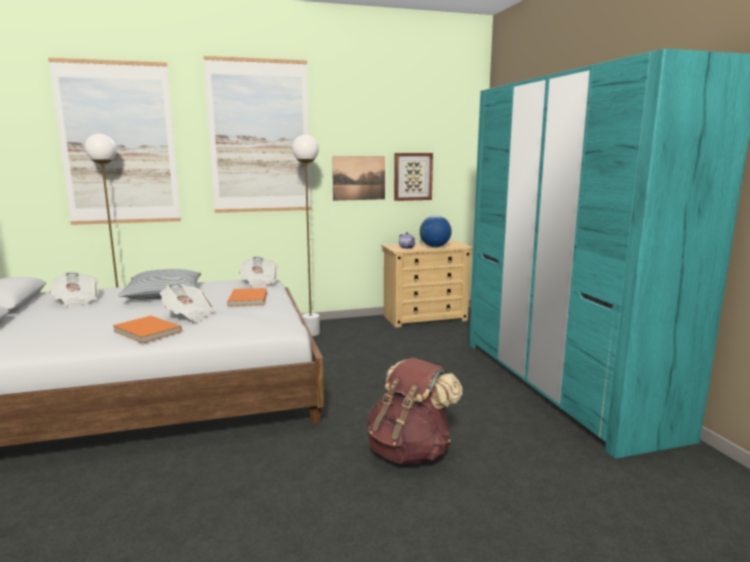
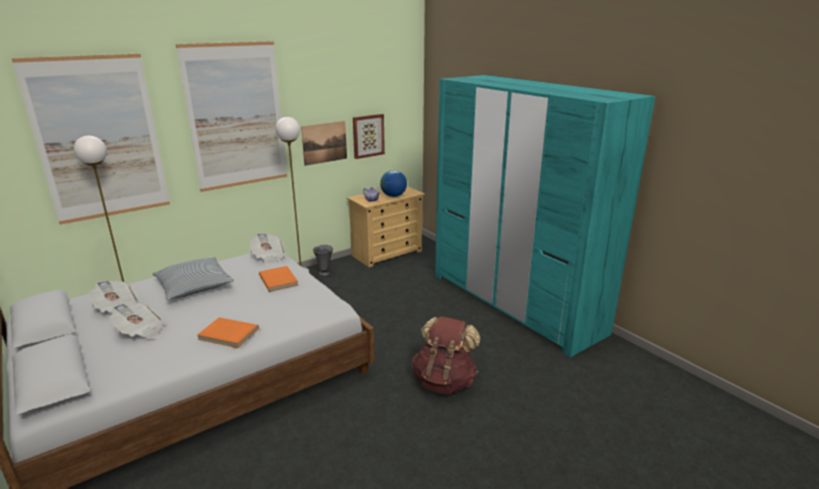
camera: 20 degrees left, 10 degrees up
(188, 315) = (247, 309): newspaper -> newspaper (140, 331)
(342, 326) = (324, 273): none -> grey vase

